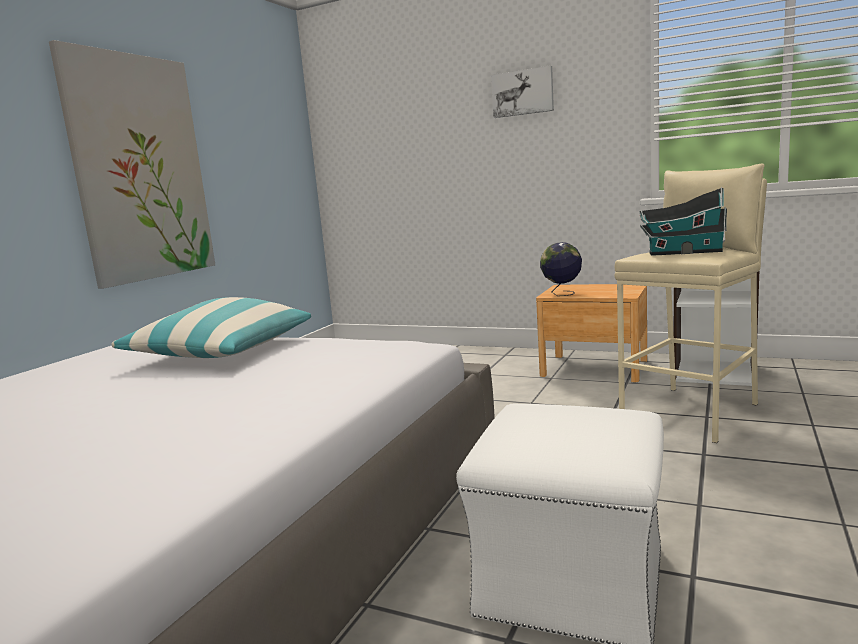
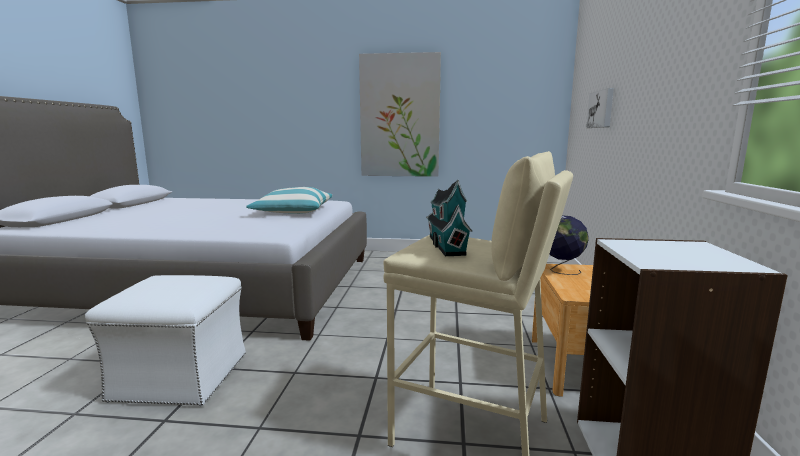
camera: 70 degrees right, 0 degrees up
(522, 92) = (658, 43): picture -> picture (601, 109)

